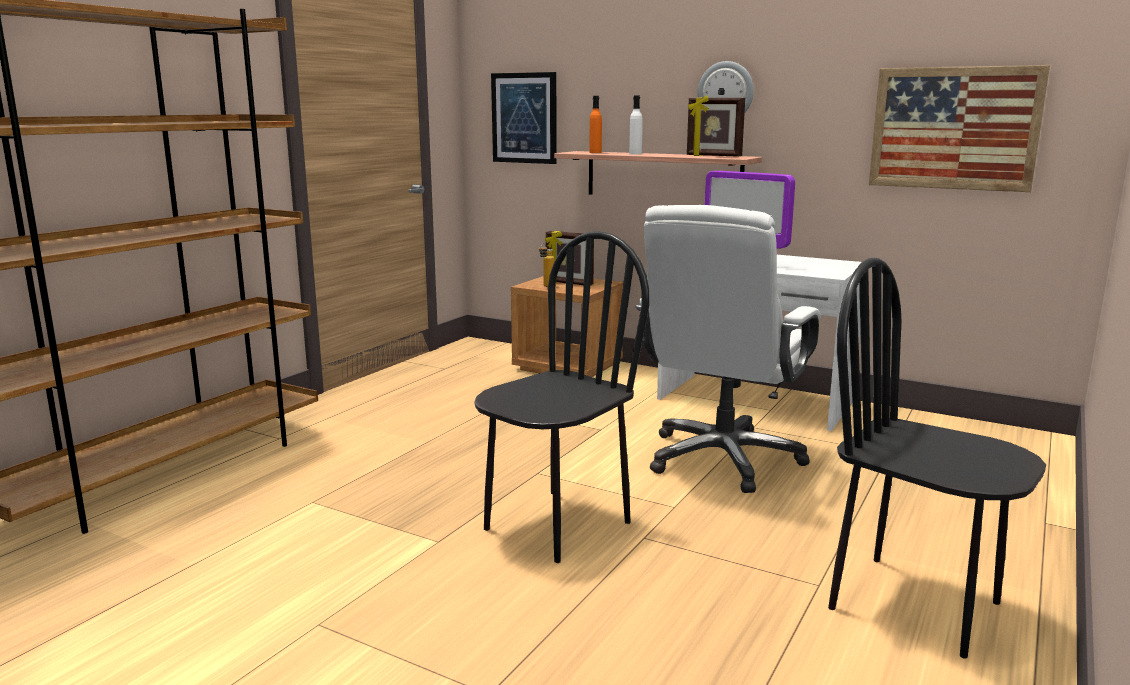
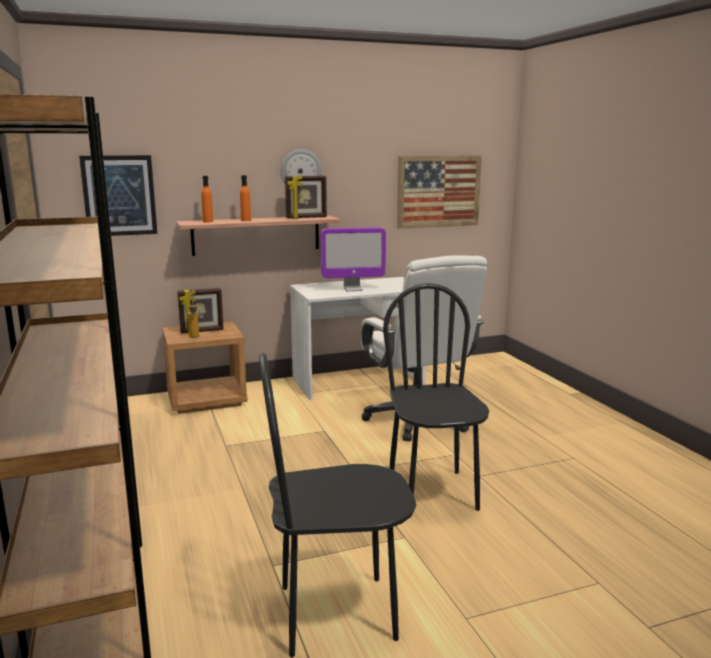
camera: 50 degrees left, 0 degrees up
(635, 154) = (246, 220): white bottle -> orange bottle
(914, 604) = (609, 447): black chair -> black chair (337, 613)

